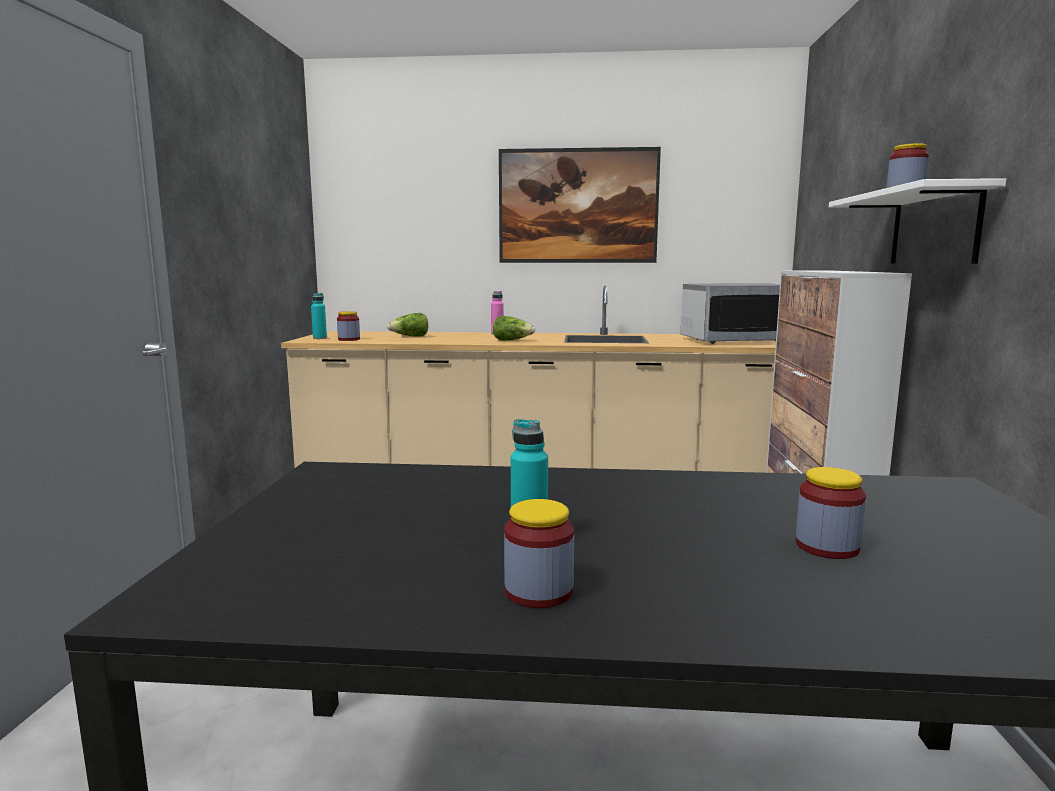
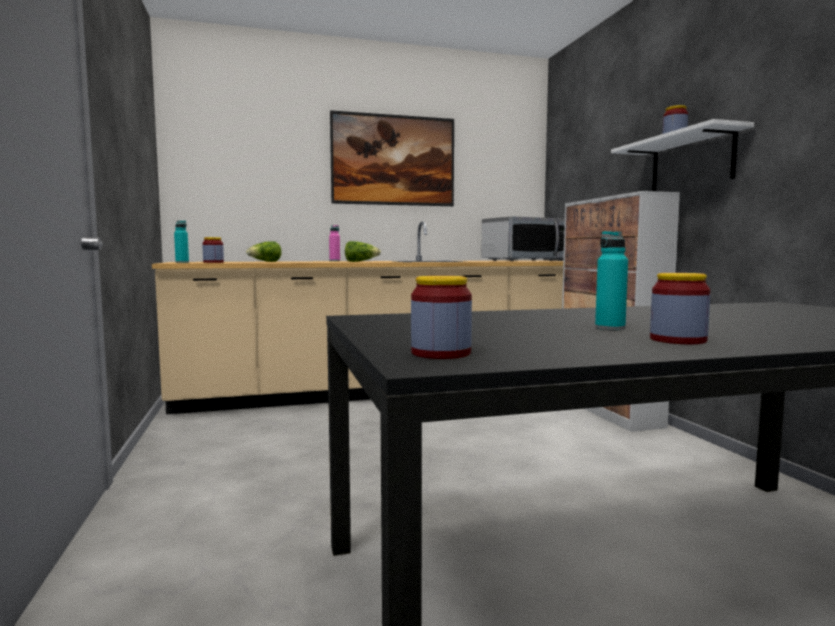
camera: 20 degrees left, 5 degrees down
(827, 546) = (780, 320): jar -> jar (441, 353)

